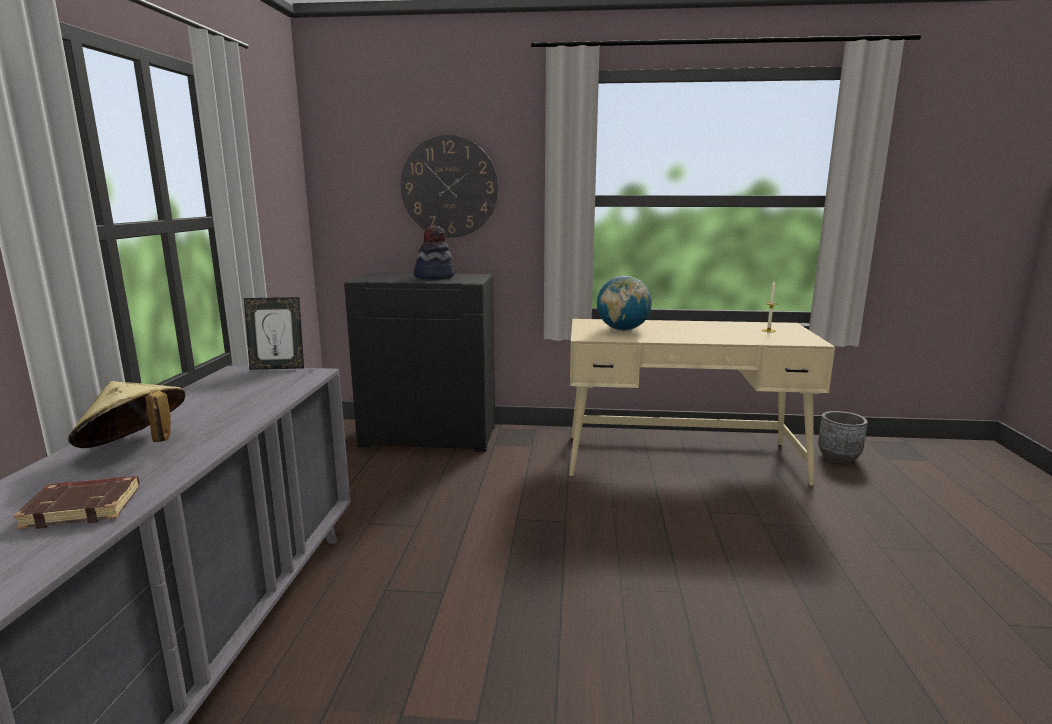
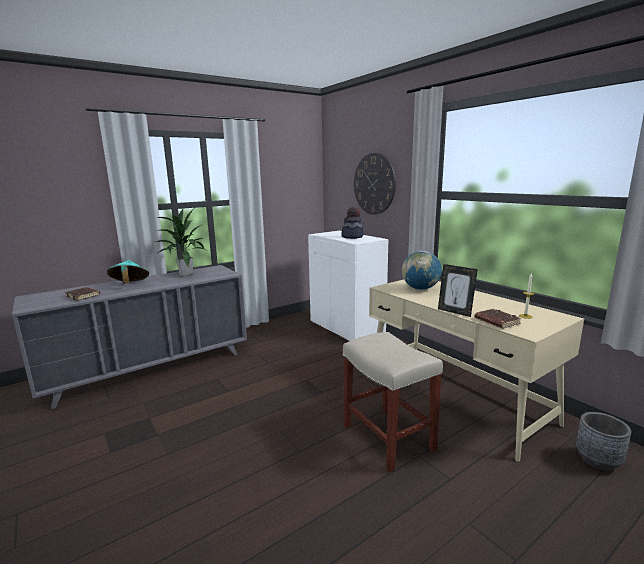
camera: 50 degrees right, 0 degrees up
(136, 448) = (129, 284): beige hat -> turquoise hat
(215, 397) = (185, 275): none -> potted plant
(278, 367) = (228, 269): picture frame -> picture frame (455, 312)
(430, 436) = (347, 328): black cabinet -> white cabinet
(712, 525) = (386, 437): none -> beige stool
(769, 340) = (496, 321): none -> brown book

